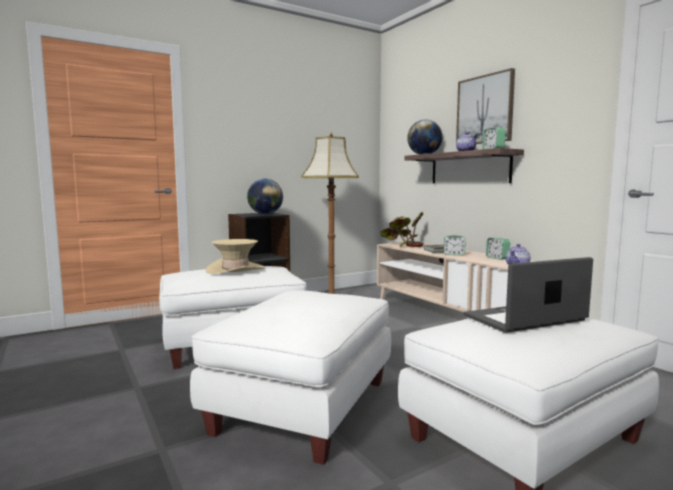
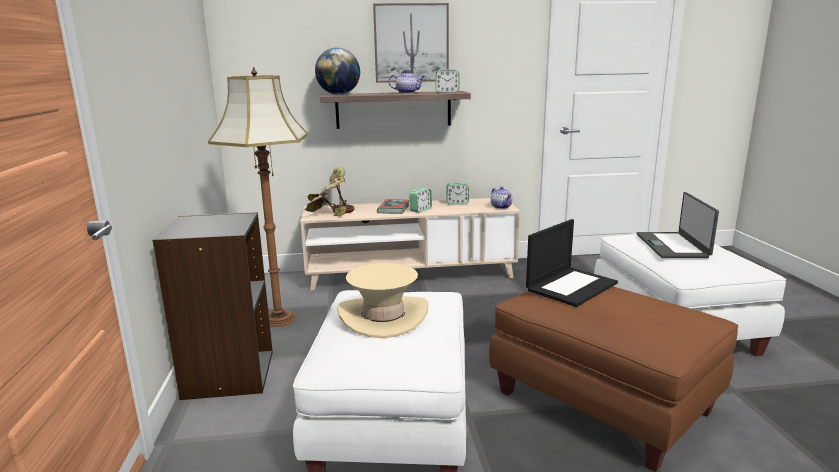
camera: 65 degrees left, 10 degrees up
(265, 214) = (220, 221): globe -> none
(303, 405) = (600, 402): white ottoman -> brown ottoman
(332, 294) = (571, 286): none -> laptop

